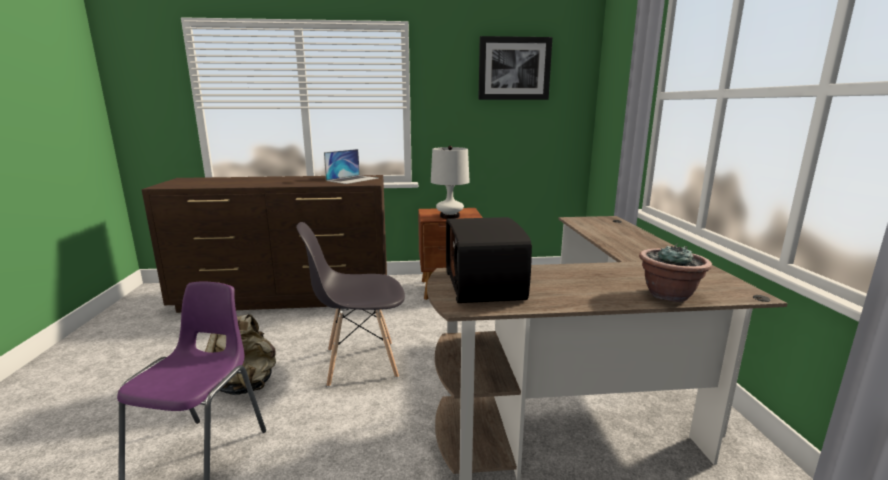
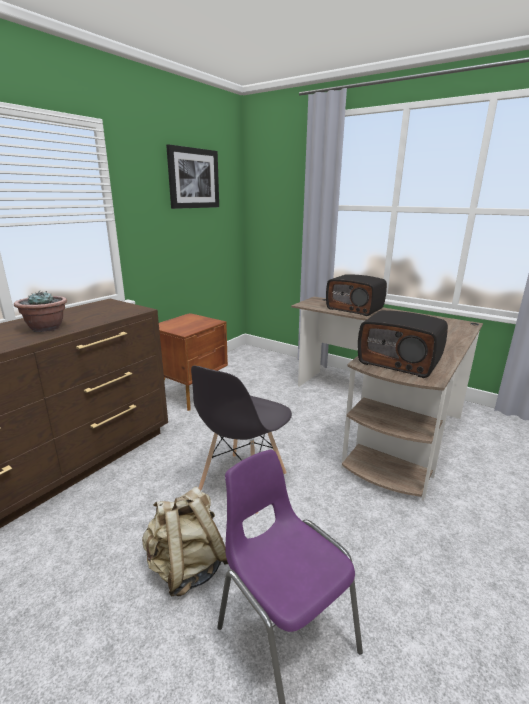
camera: 50 degrees left, 5 degrees up
(352, 179) = (102, 309): laptop -> none
(449, 216) = (195, 326): white table lamp -> none
(623, 236) = (355, 309): none -> radio
(668, 295) = (456, 334): potted plant -> potted plant (46, 328)

